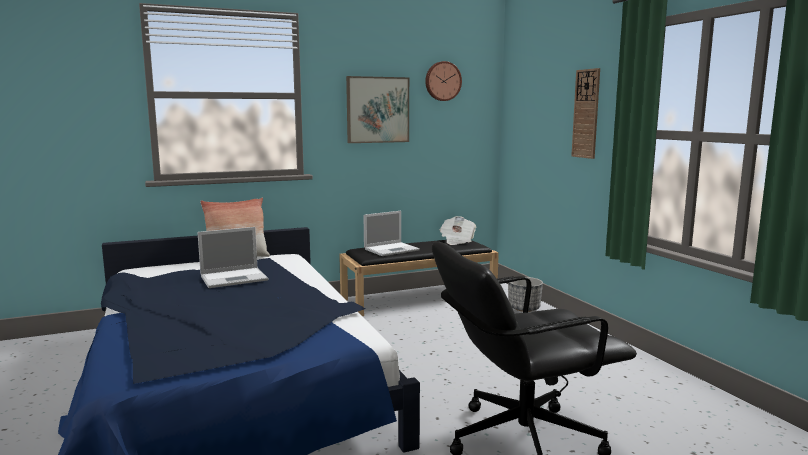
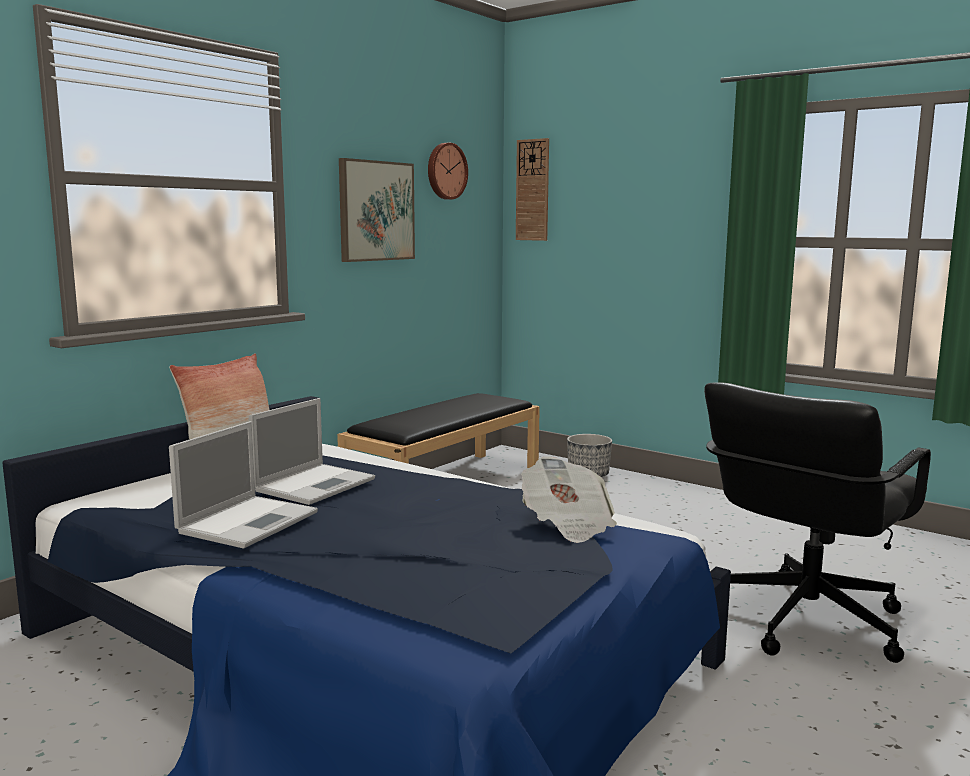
camera: 30 degrees left, 0 degrees up
(392, 249) = (418, 418): laptop -> laptop (250, 521)
(457, 241) = (477, 397): newspaper -> newspaper (567, 524)
(586, 114) = (665, 218): wall clock -> wall clock (532, 190)

